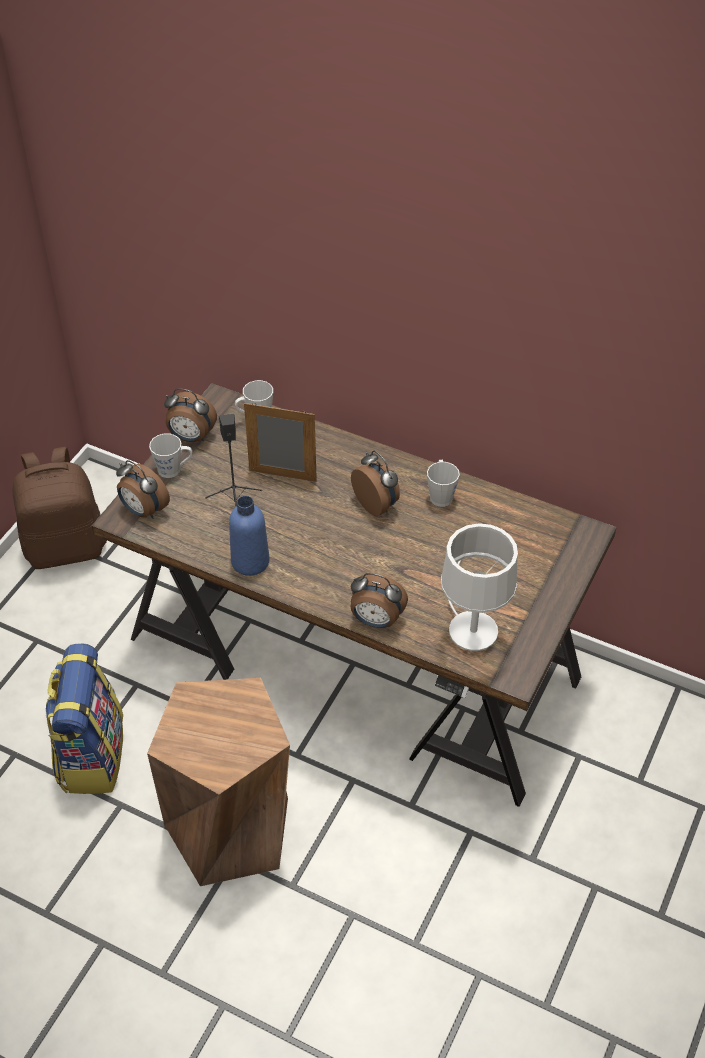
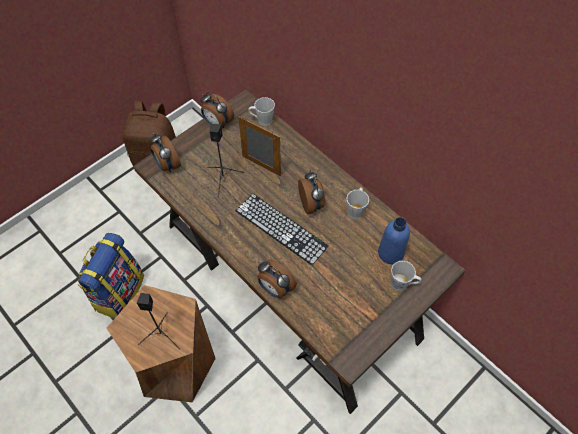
camera: 20 degrees right, 10 degrees up
(174, 469) = (197, 142): grey mug -> grey mug (402, 284)
(235, 736) = (162, 335): none -> black speaker
(250, 561) = (215, 220): blue bottle -> blue bottle (390, 253)
(348, 545) = (281, 228): none -> keyboard
(469, 623) = (335, 311): white table lamp -> none

